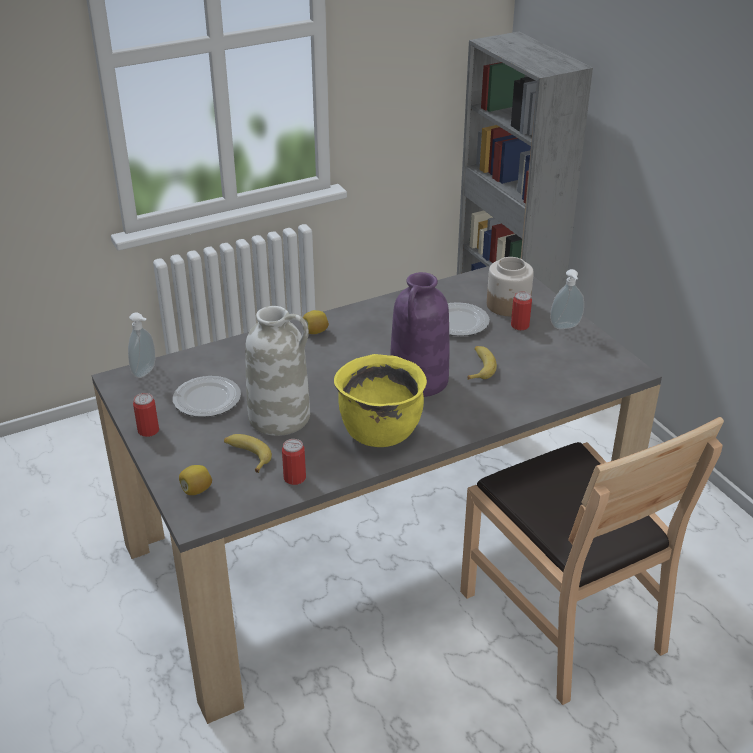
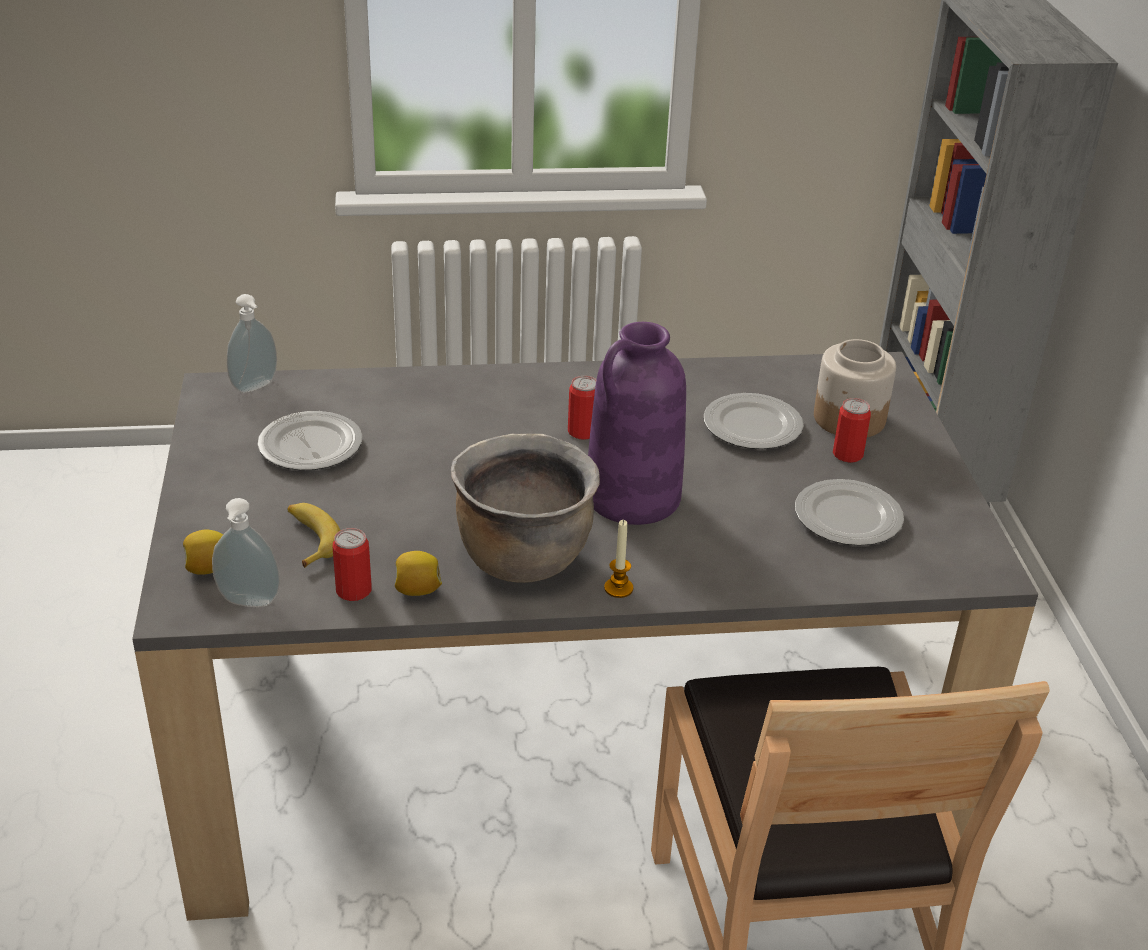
camera: 20 degrees right, 0 degrees up
(148, 430) = (203, 468): can -> can (582, 431)
(280, 417) = (394, 497): white vase -> none
(315, 331) = (527, 388): lemon -> lemon (417, 590)
(380, 431) = (523, 557): yellow cooking pot -> brown cooking pot
(445, 434) = (618, 588): none -> candle
(479, 367) = (740, 501): banana -> none
(542, 361) = (849, 517): none -> plate
(565, 327) = (922, 475): soap dispenser -> soap dispenser (248, 603)

